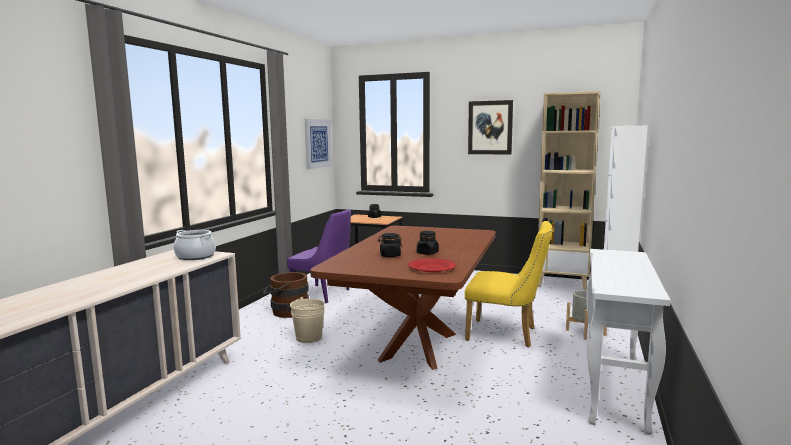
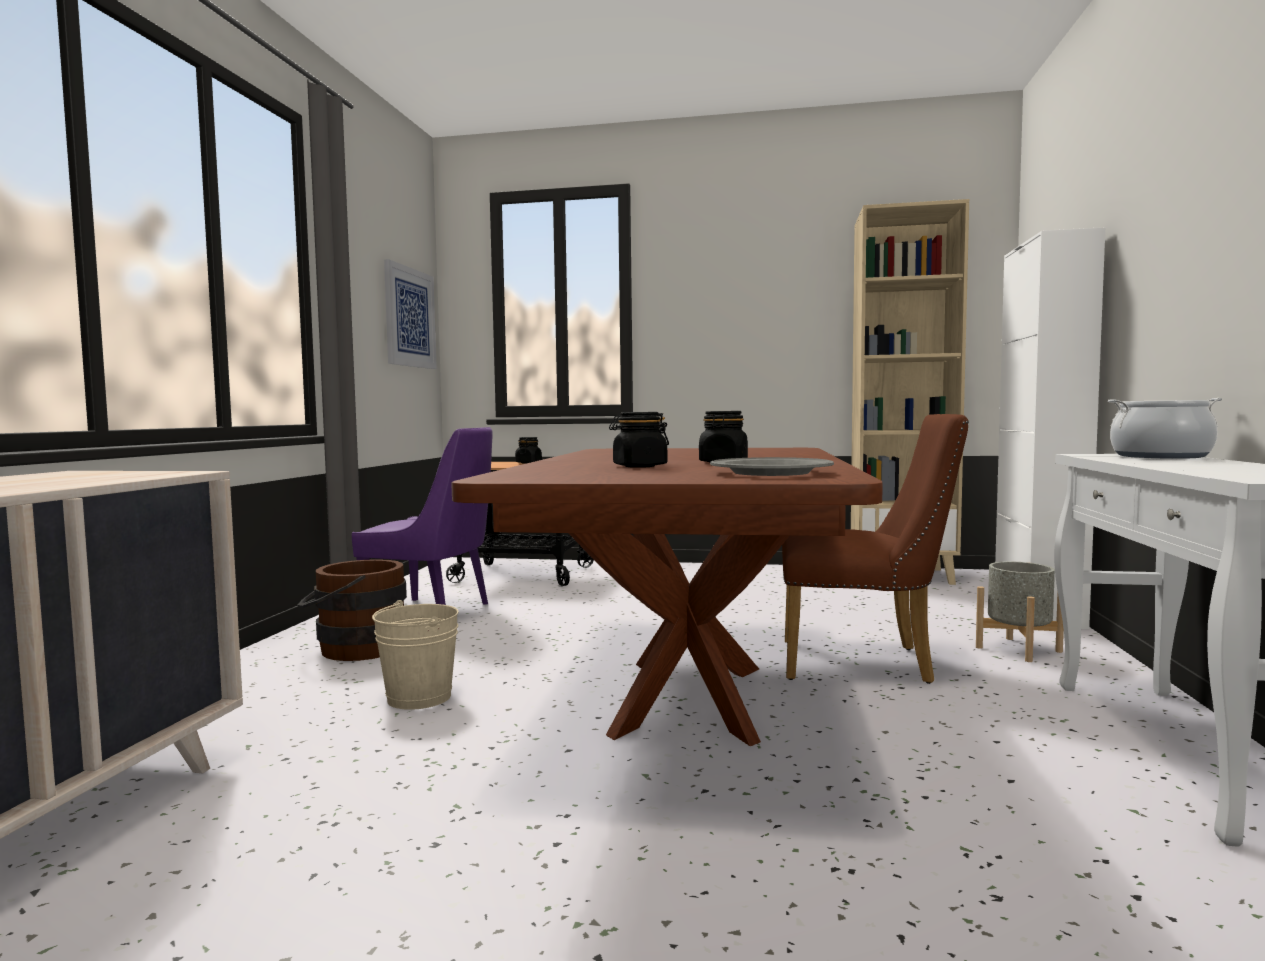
camera: 10 degrees left, 5 degrees down
(196, 256) = (114, 475): cooking pot -> cooking pot (1160, 456)
(431, 268) = (770, 473): red plate -> grey plate
(490, 127) = (749, 287): picture -> none
(507, 335) = (867, 664): yellow chair -> brown chair

